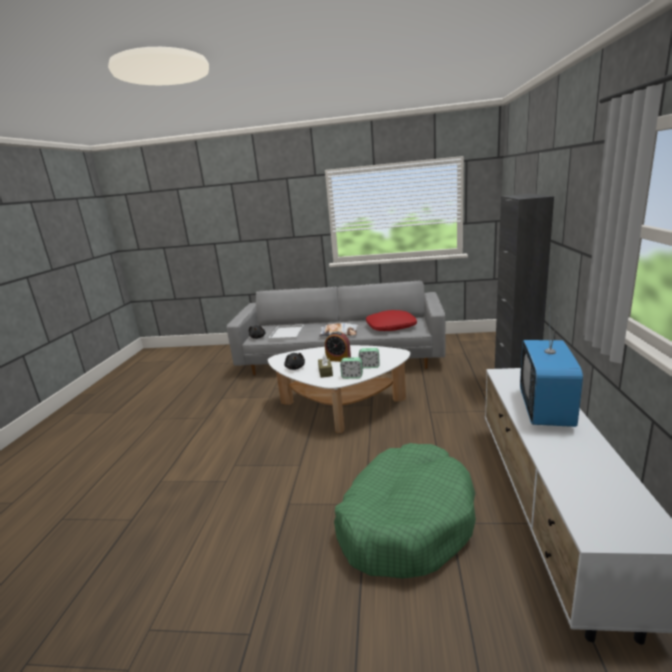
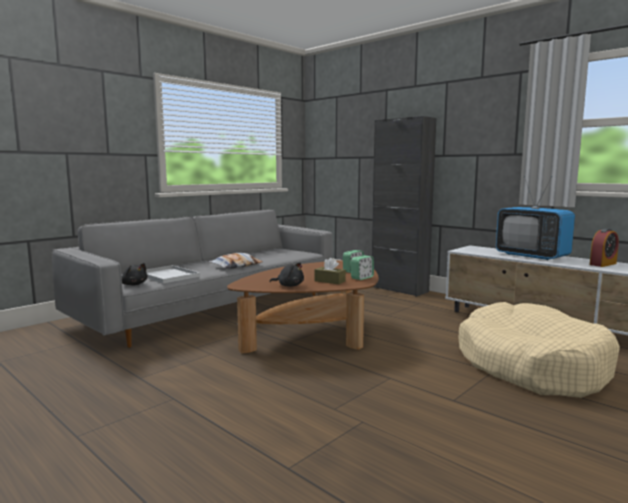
camera: 55 degrees left, 10 degrees down
(338, 359) = (310, 273): alarm clock -> alarm clock (603, 264)
(341, 407) = (314, 335): white coffee table -> brown coffee table
(391, 326) = (273, 255): red pillow -> none
(405, 521) = (531, 366): green dog bed -> beige dog bed

